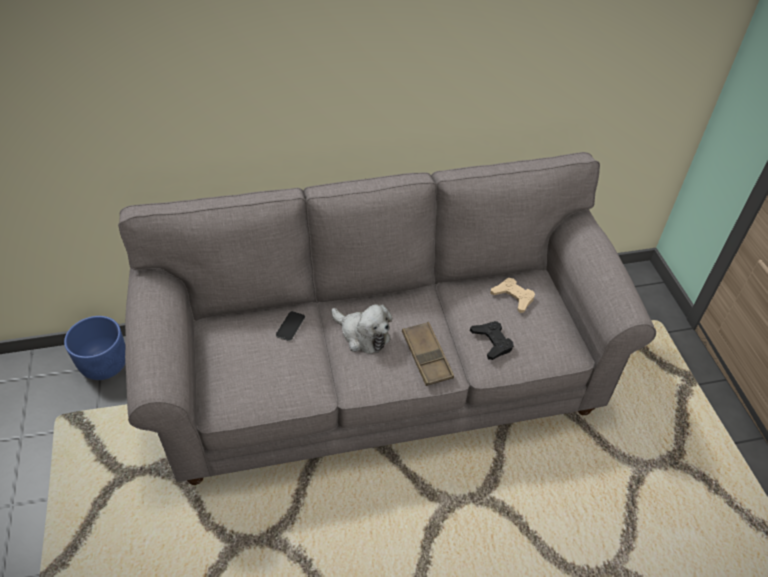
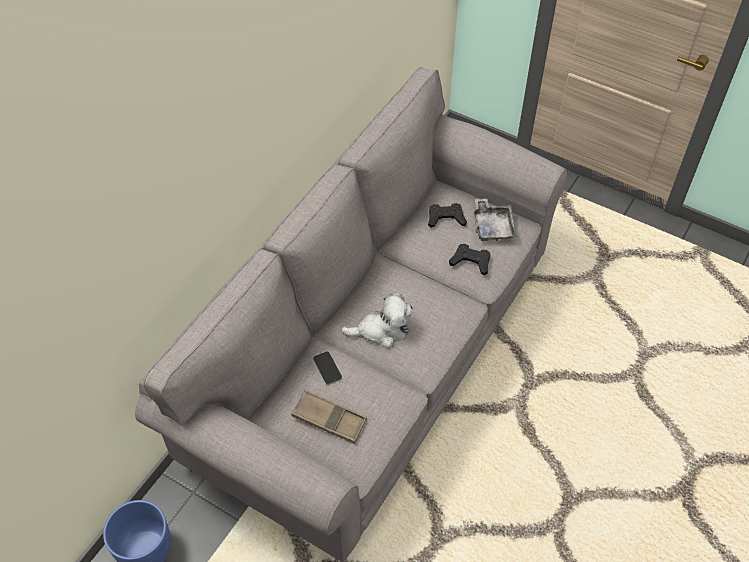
camera: 45 degrees left, 5 degrees up
(427, 356) = (441, 308): brown tray -> brown tray (329, 419)
(513, 297) = (446, 218): beige game controller -> black game controller
(545, 331) = (492, 226): none -> grey tray

